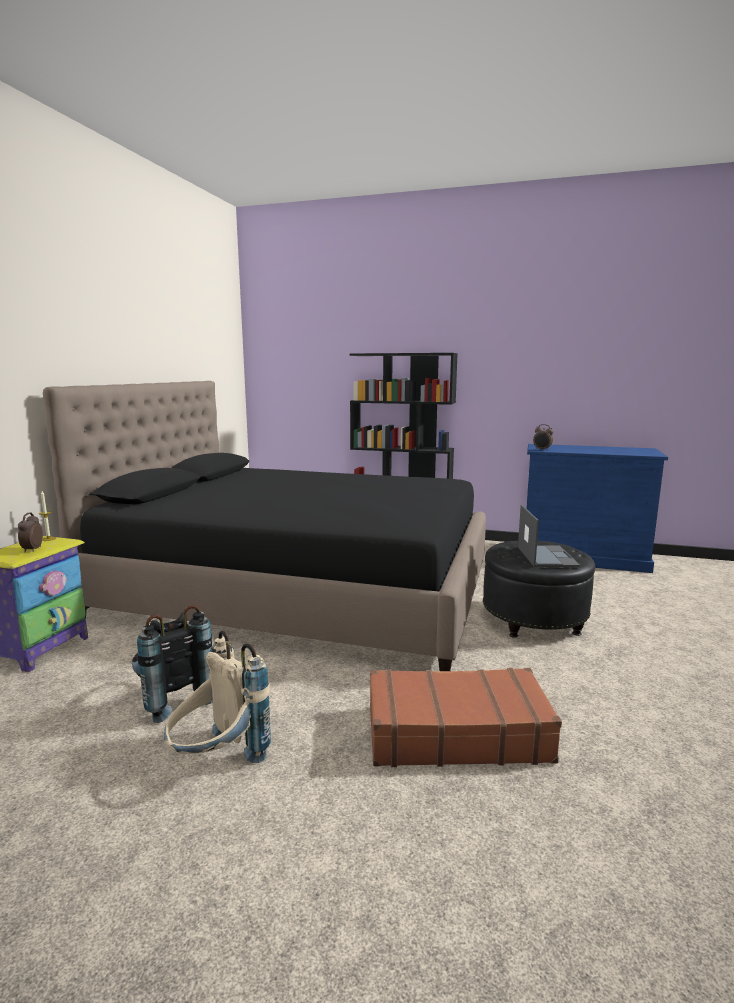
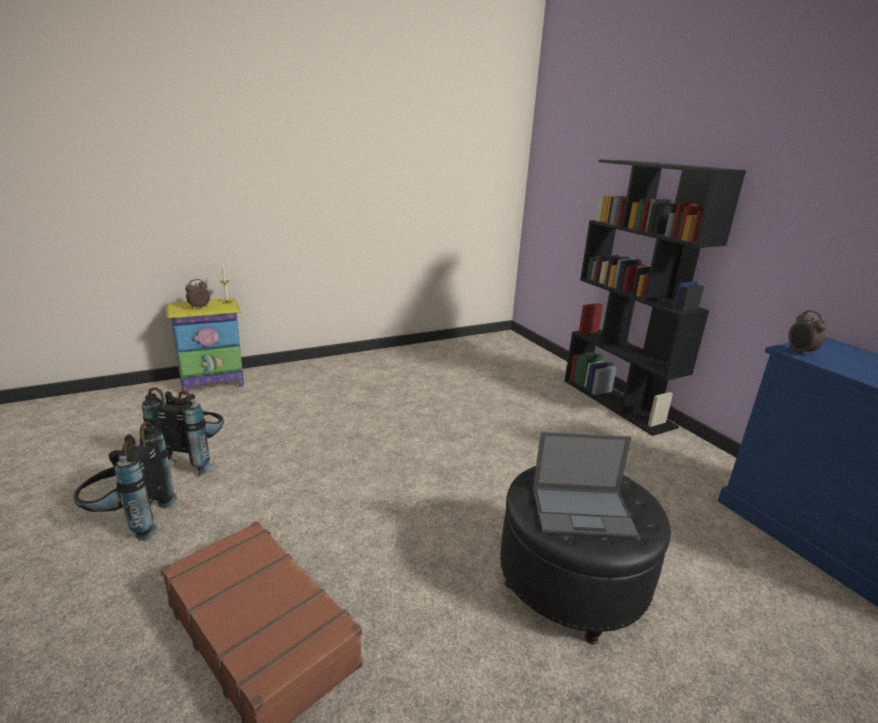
camera: 45 degrees right, 10 degrees up
(218, 761) = (130, 521): beige backpack -> black backpack
(299, 592) = (416, 416): black bed -> none
(546, 556) = (583, 511): laptop -> laptop turned 45 degrees clockwise

